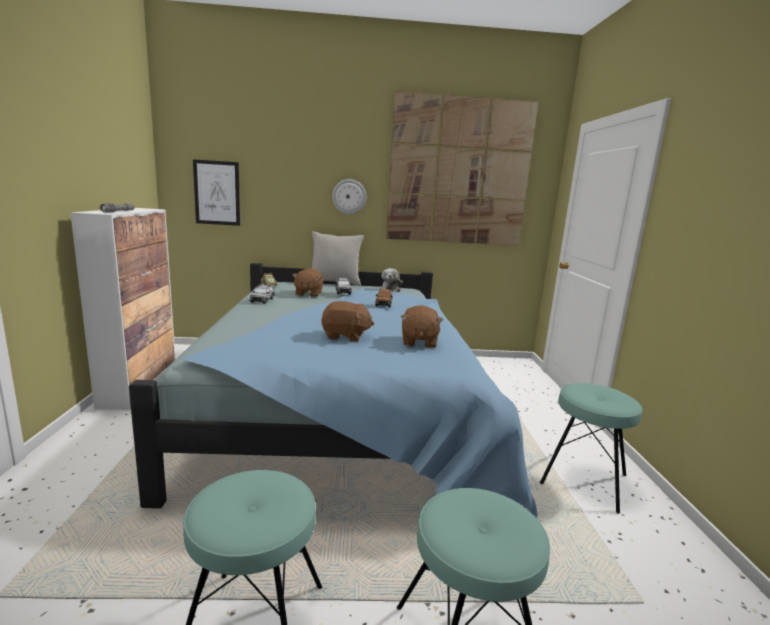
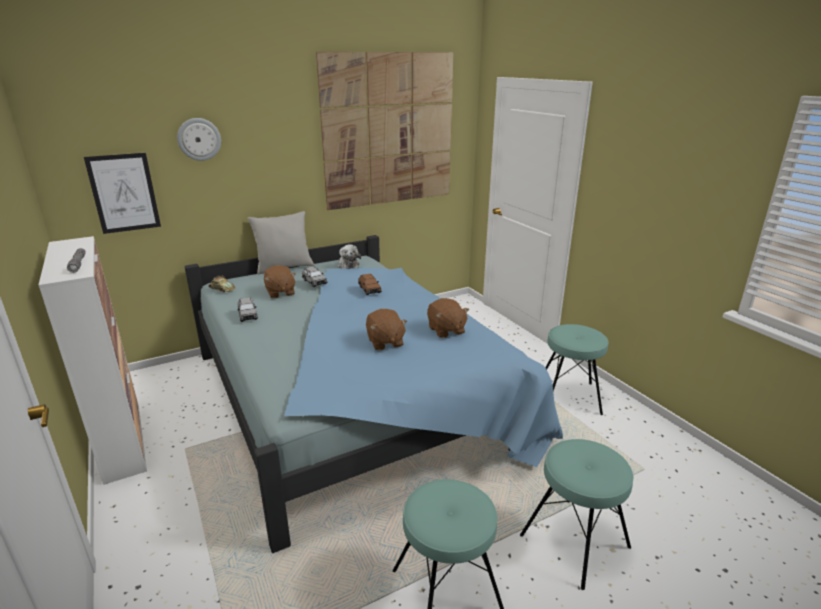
camera: 25 degrees left, 10 degrees up
(345, 336) = (385, 342): brown plush toy -> brown plush toy turned 90 degrees clockwise
(349, 196) = (282, 172): wall clock -> wall clock (199, 139)

